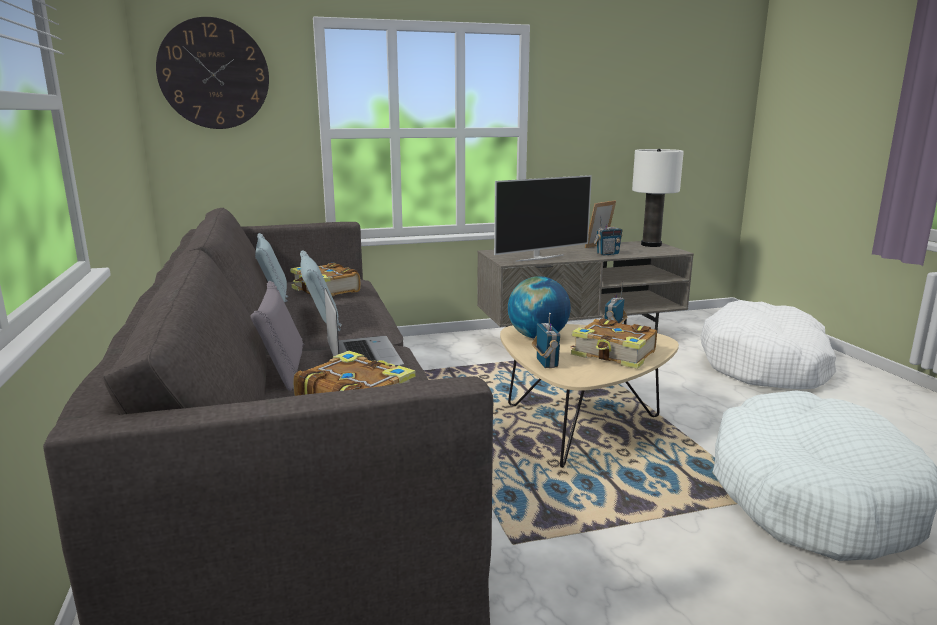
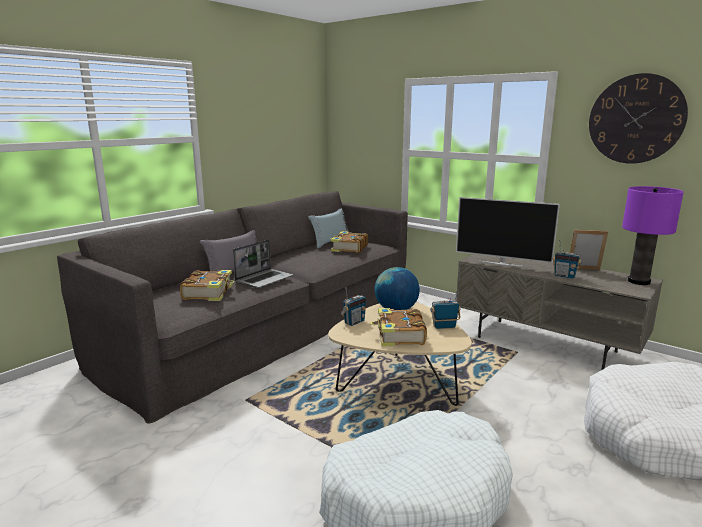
camera: 55 degrees right, 0 degrees up
(214, 74) = (355, 115): wall clock -> wall clock (636, 119)
(321, 318) = (306, 259): blue pillow -> none
(650, 245) = (638, 281): white table lamp -> purple table lamp

